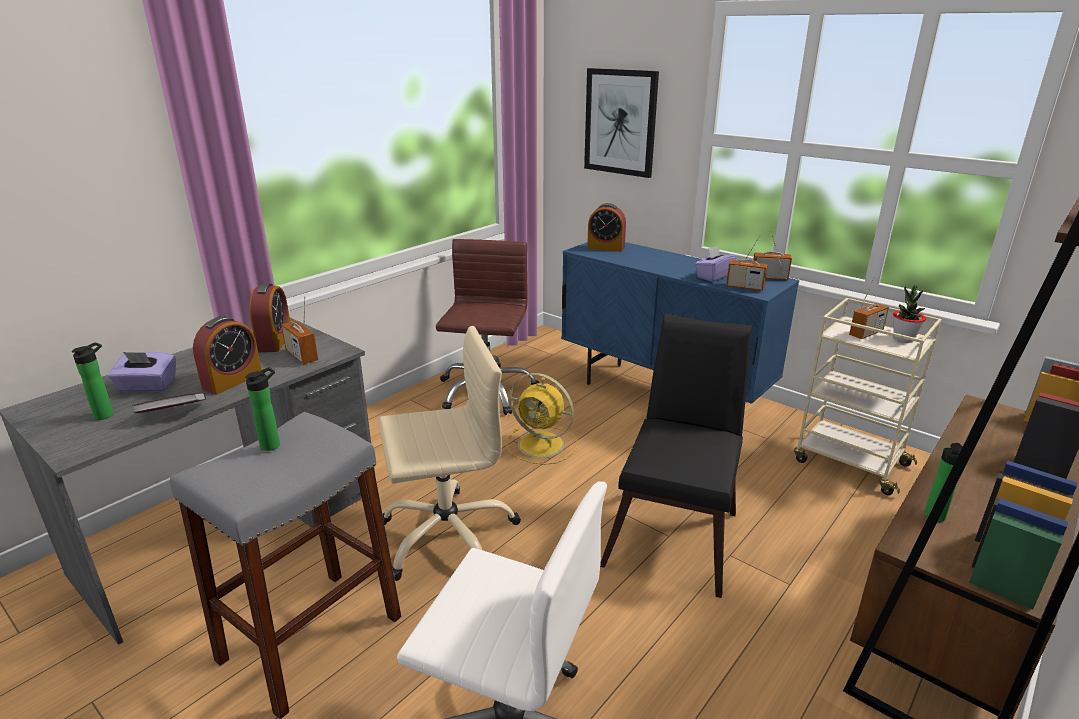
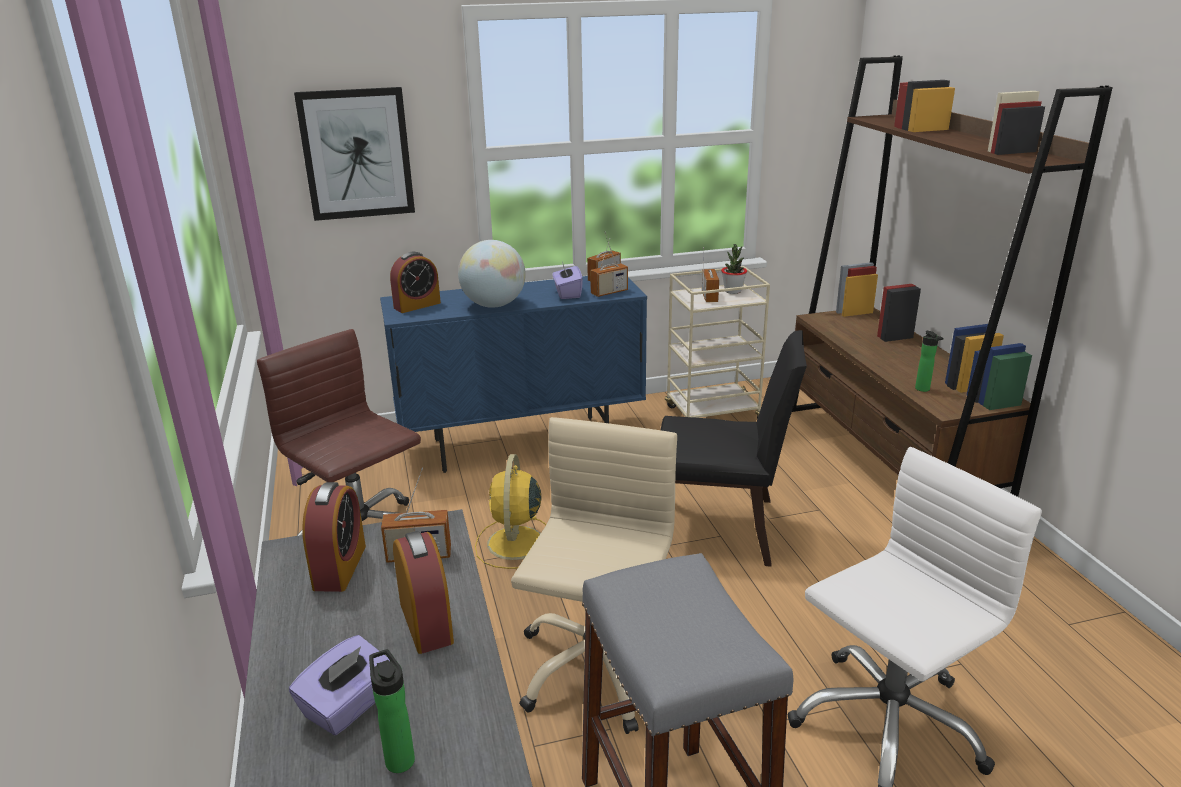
camera: 55 degrees left, 0 degrees up
(173, 414) = (472, 689): book -> none
(273, 444) = (648, 615): bottle -> none
(275, 341) = (340, 567): alarm clock -> alarm clock turned 60 degrees clockwise
(543, 445) = (515, 544): yellow fan -> yellow fan turned 120 degrees clockwise
(646, 264) = (494, 305): none -> globe
(675, 532) = (719, 530): black chair -> black chair turned 135 degrees clockwise

